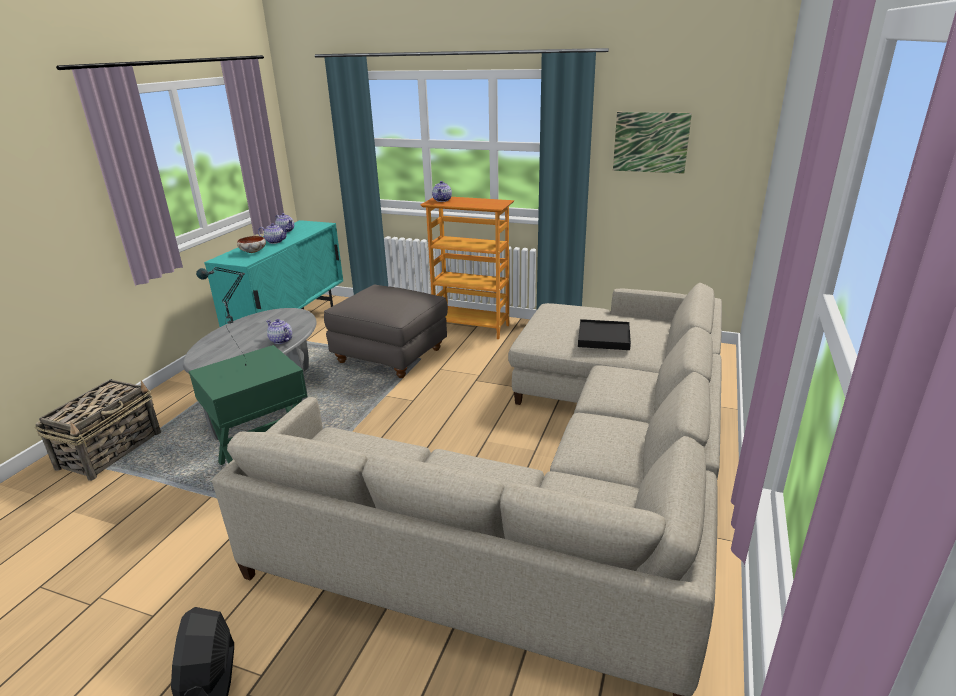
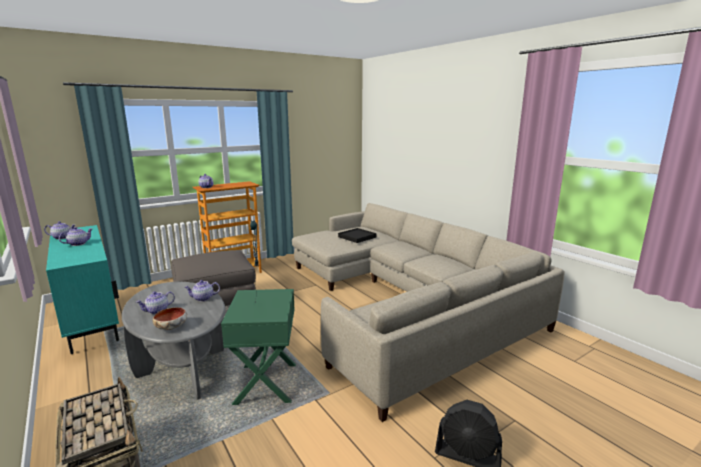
camera: 55 degrees left, 10 degrees down
(237, 335) = (157, 311): none -> teapot
(253, 251) = (79, 252): bowl -> bowl (171, 327)
(650, 142) = (313, 140): picture -> none

